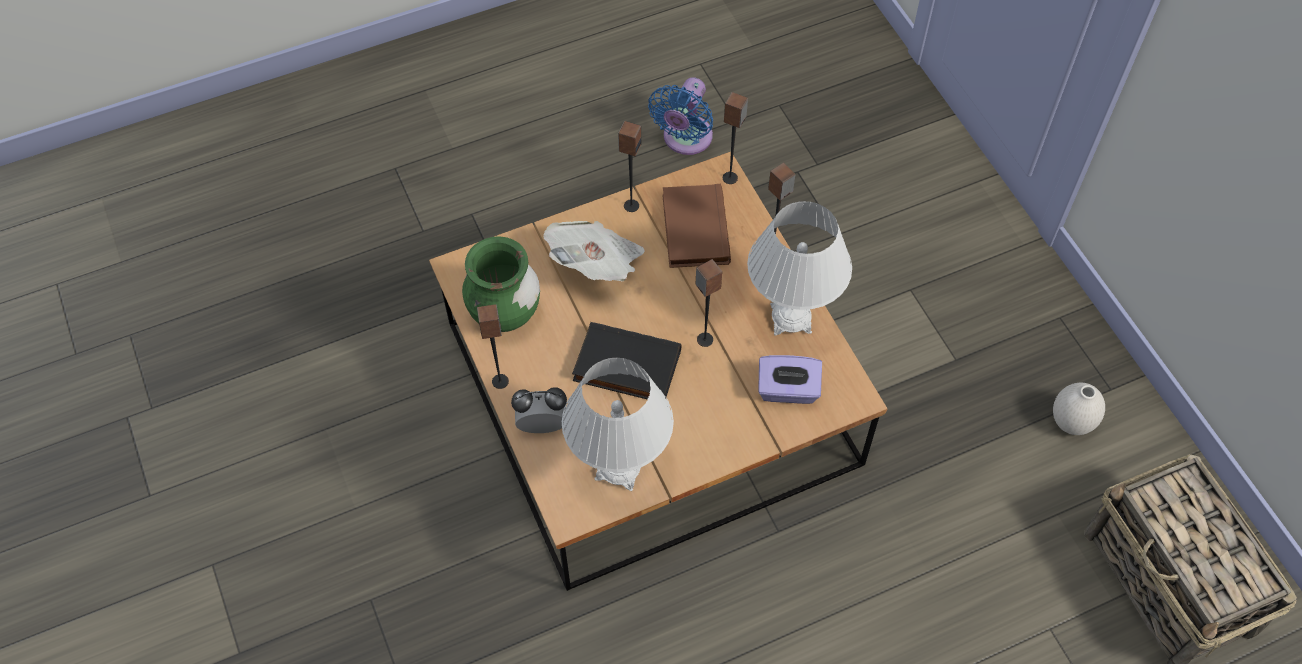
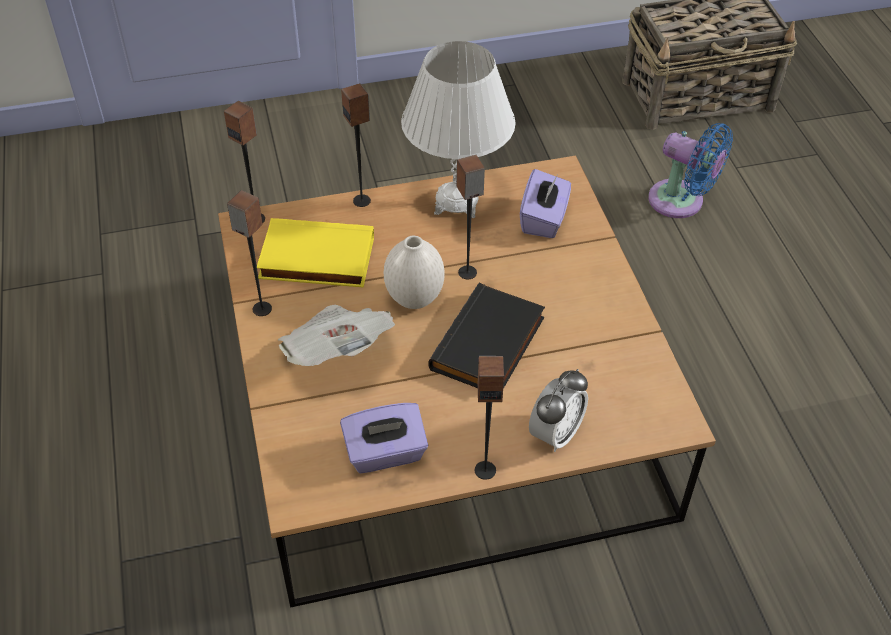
camera: 80 degrees left, 10 degrees down
(505, 314) = (385, 453): green vase -> purple tissue box
(542, 425) = (555, 434): alarm clock -> alarm clock turned 150 degrees counterclockwise
(619, 468) = (621, 368): white table lamp -> none
(685, 140) = (108, 321): blue fan -> blue fan (681, 202)
(693, 229) = (315, 260): brown book -> yellow book
(1070, 422) = (542, 113): white vase -> white vase (413, 300)

